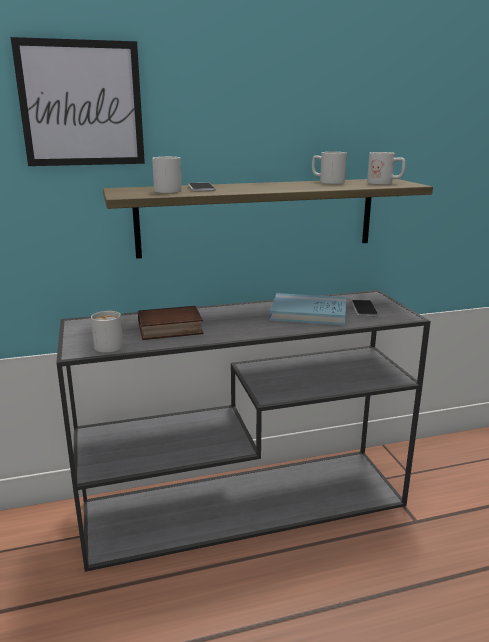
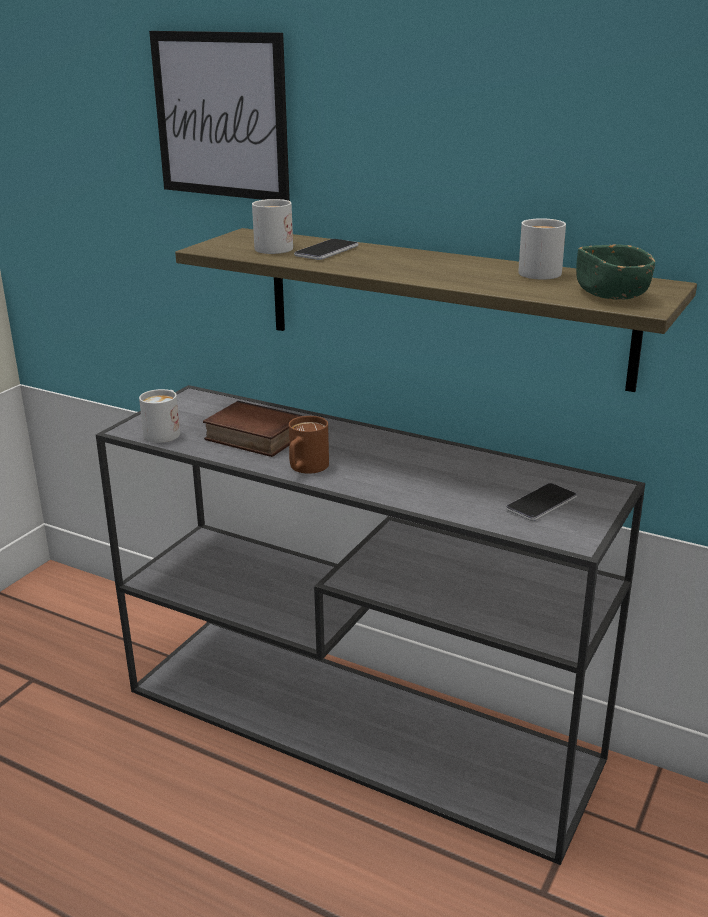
camera: 45 degrees right, 5 degrees up
(234, 332) = (305, 469): none -> brown mug
(308, 313) = (449, 478): blue book -> none
(385, 183) = (611, 294): white mug -> green bowl

